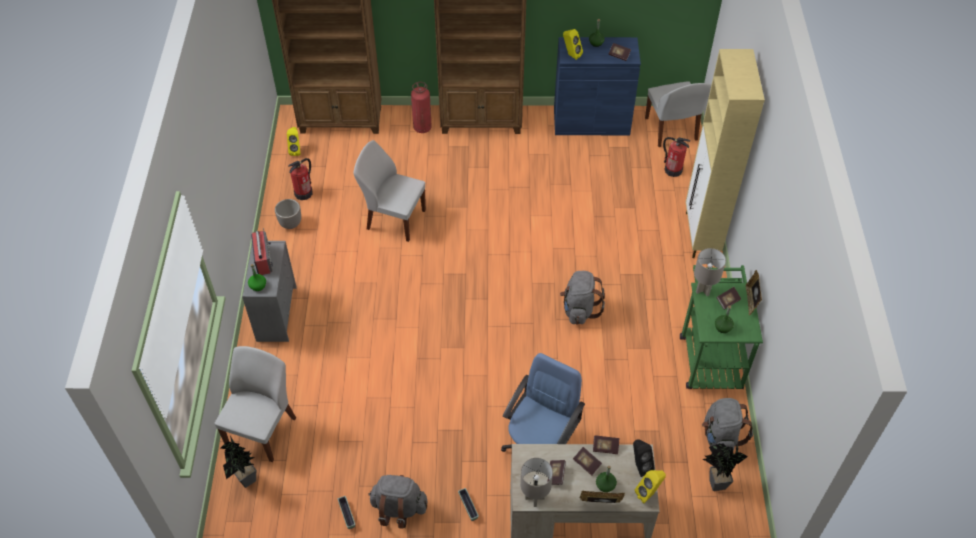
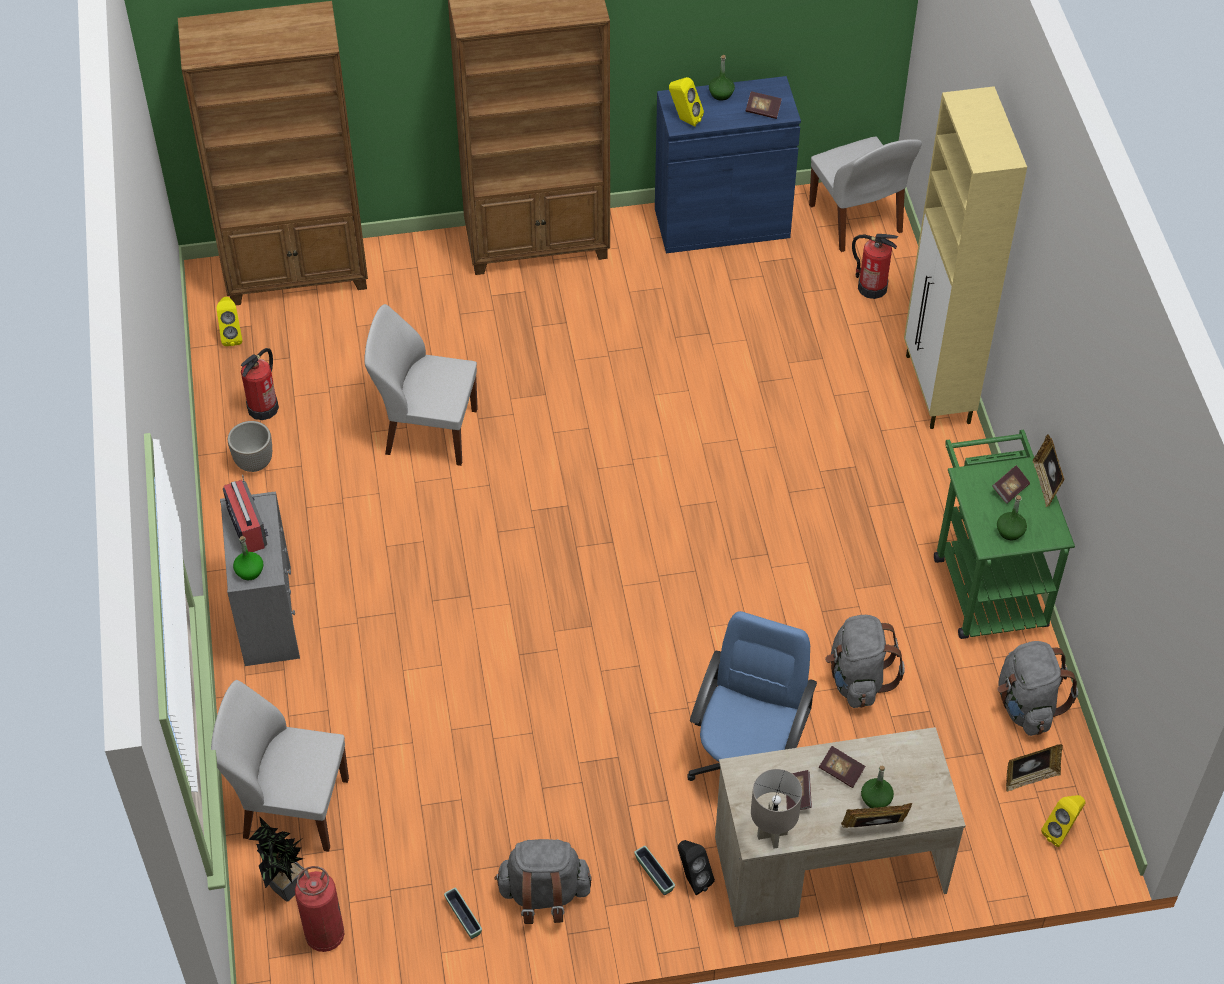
camera: 10 degrees left, 0 degrees up
(262, 430) = (292, 807): white chair -> white chair turned 90 degrees counterclockwise
(422, 128) = (439, 269): fire extinguisher -> fire extinguisher (325, 935)
(579, 309) = (765, 537): grey backpack -> grey backpack (858, 679)
(605, 447) = (864, 742): book -> none
(639, 466) = (922, 762): black speaker -> black speaker (692, 879)
(649, 493) = (944, 801): yellow speaker -> yellow speaker (1061, 832)
(703, 289) = (968, 477): grey table lamp -> none
(714, 483) = (1030, 778): potted plant -> picture frame

